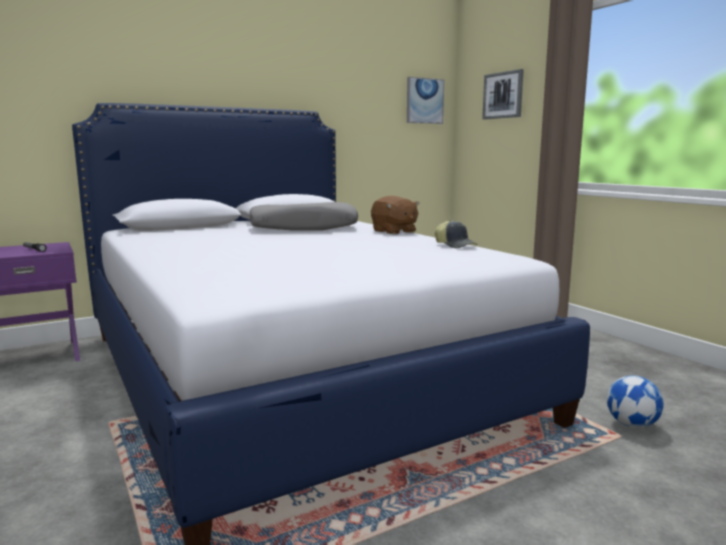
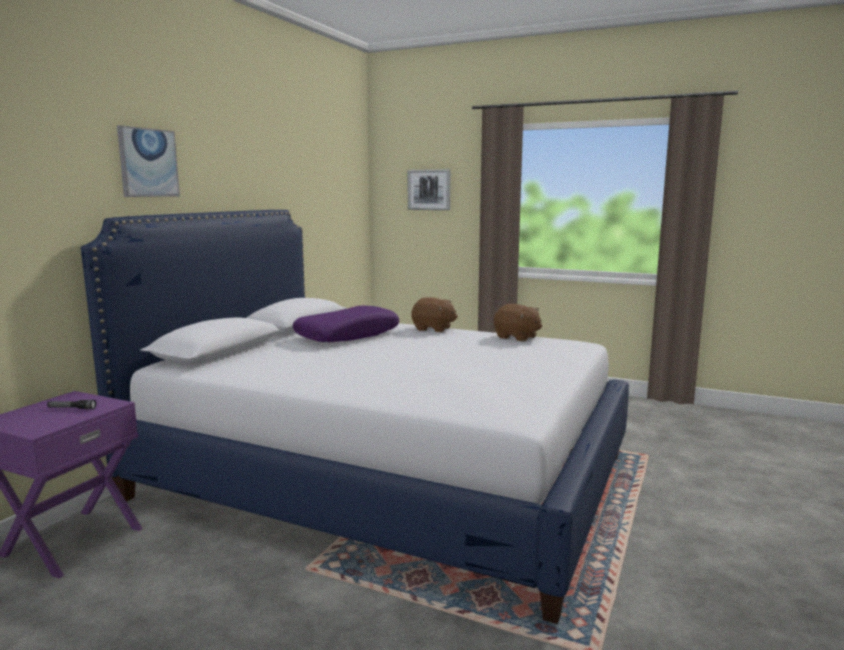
camera: 35 degrees left, 0 degrees up
(304, 228) = (347, 335): grey pillow -> purple pillow
(424, 101) = (351, 191): picture -> picture (148, 163)
(455, 245) = (517, 337): cap -> brown plush toy
(632, 425) = (643, 446): football -> none

